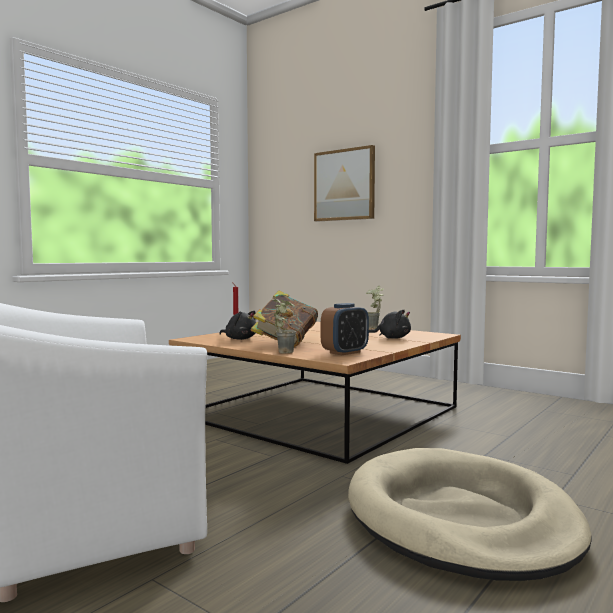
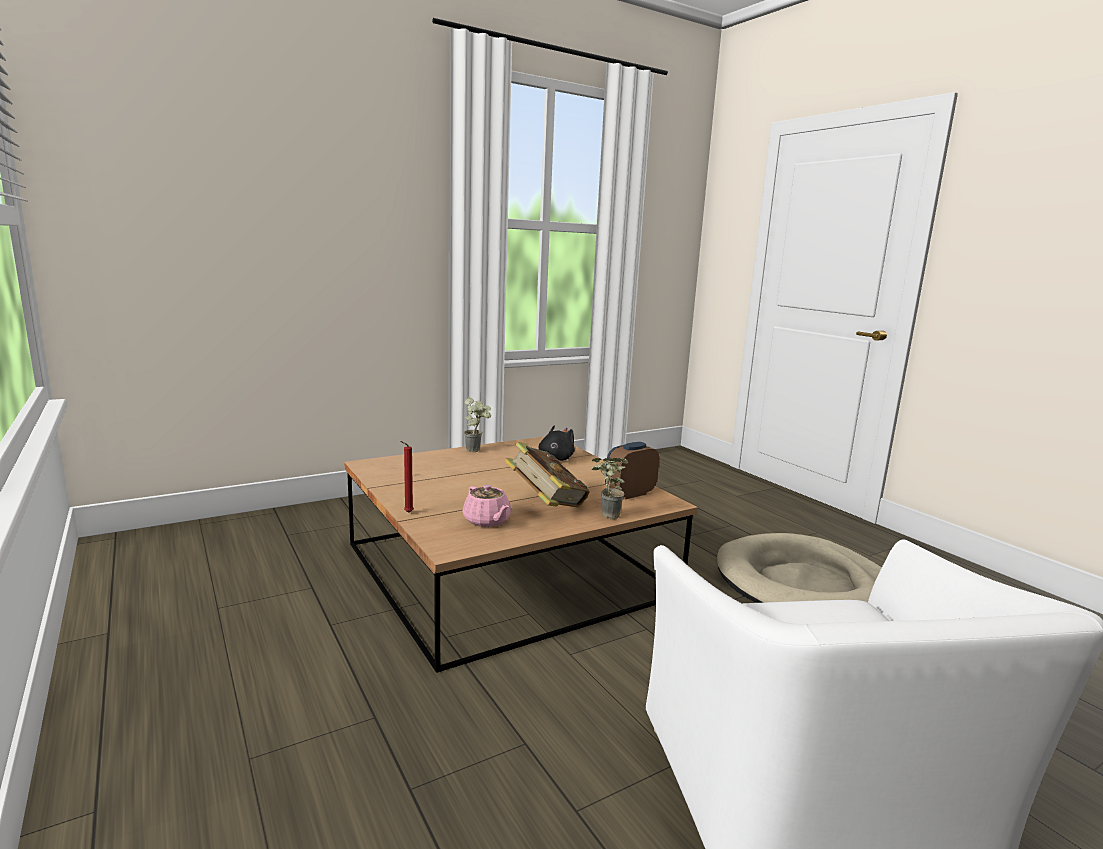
camera: 70 degrees left, 10 degrees up
(240, 339) = (487, 521): black plush toy -> pink teapot
(344, 185) = (291, 239): picture -> none
(345, 352) = (629, 493): alarm clock -> alarm clock turned 105 degrees counterclockwise

